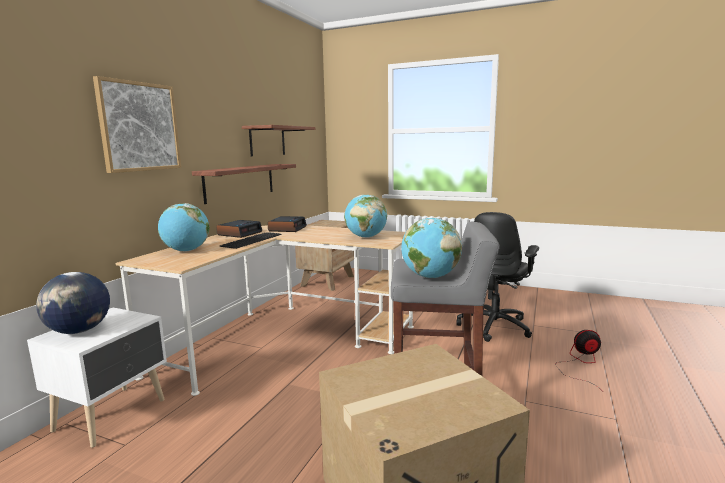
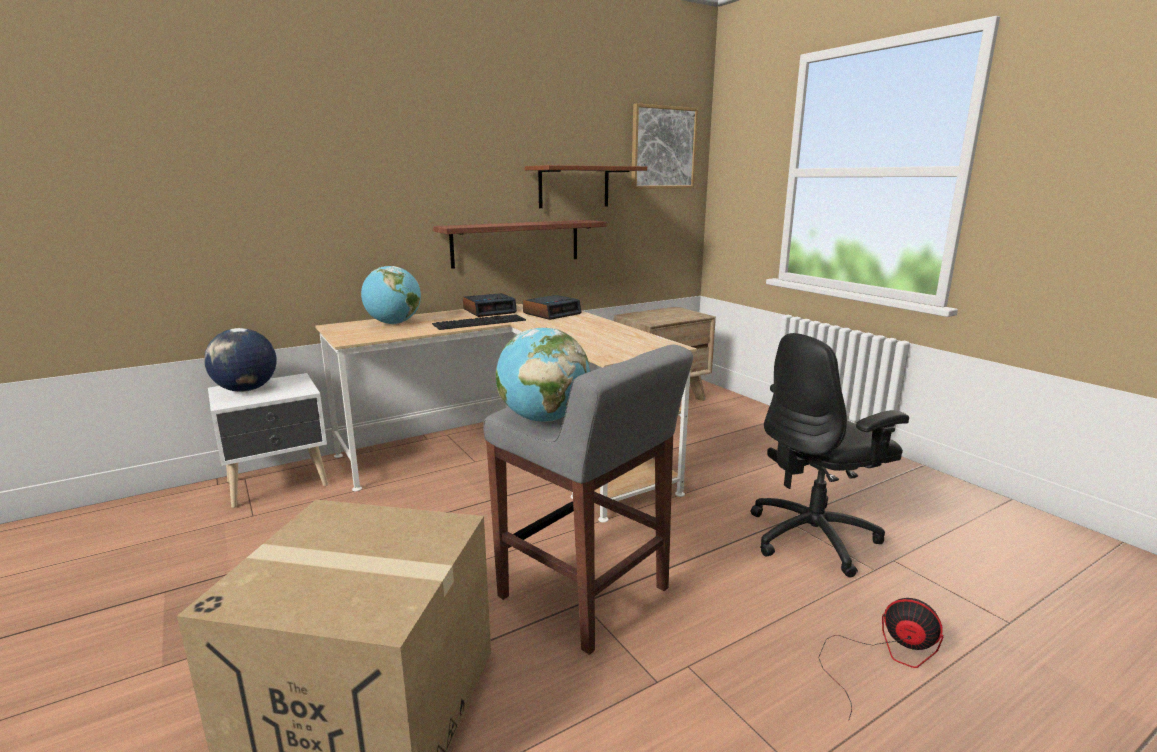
camera: 35 degrees right, 5 degrees up
(139, 127) = (357, 171): picture -> picture (663, 148)
(366, 237) = (609, 342): globe -> none

